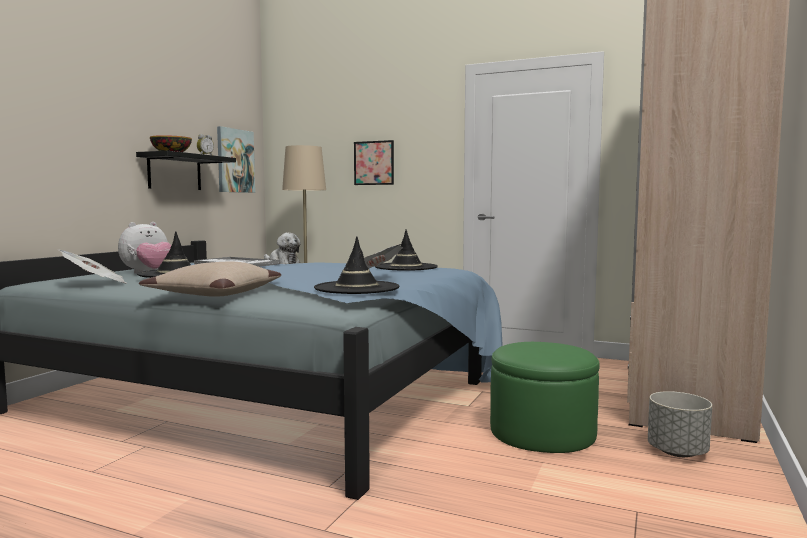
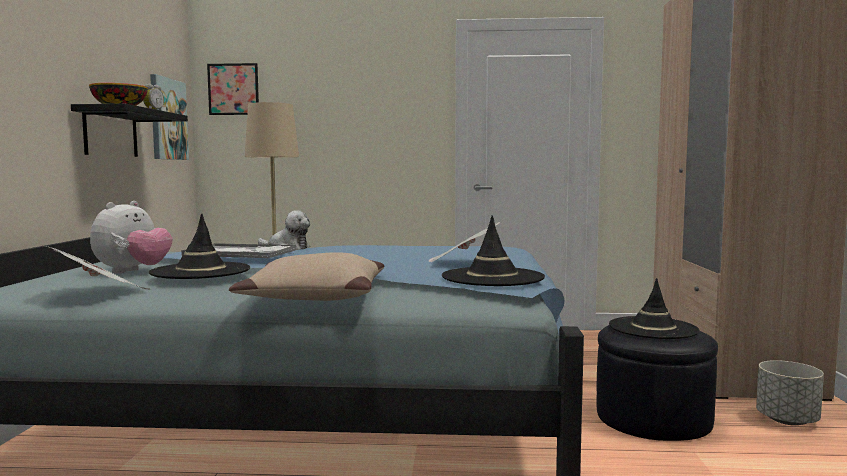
camera: 20 degrees left, 0 degrees up
(374, 163) = (345, 125): picture -> picture (233, 89)
(406, 267) = (452, 247): black hat -> black hat (653, 328)
(542, 432) = (652, 418): green ottoman -> black ottoman

